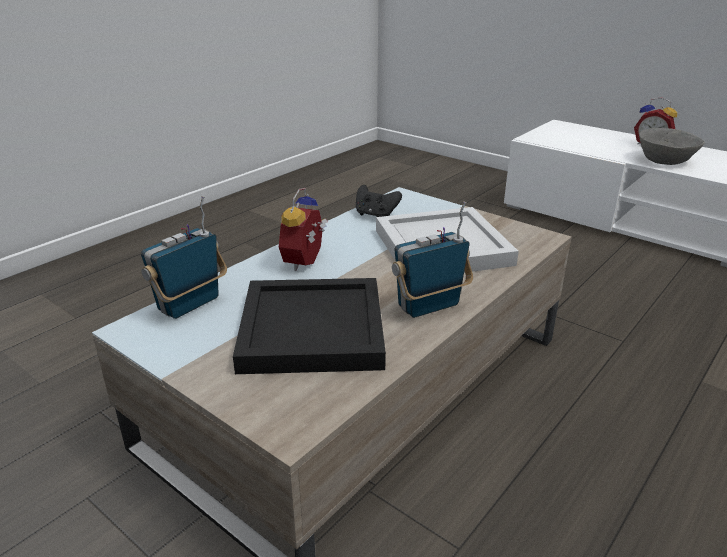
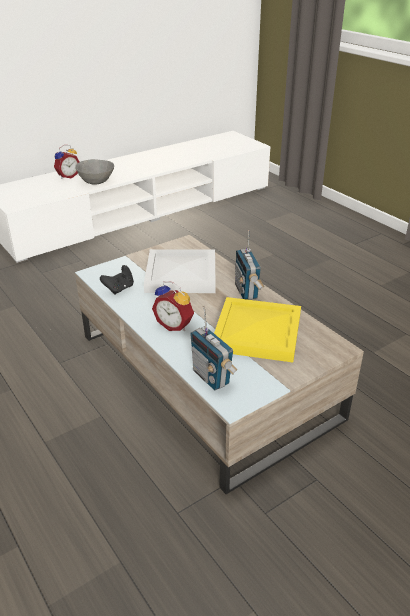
camera: 75 degrees left, 5 degrees up
(314, 331) = (258, 331): black tray -> yellow tray

